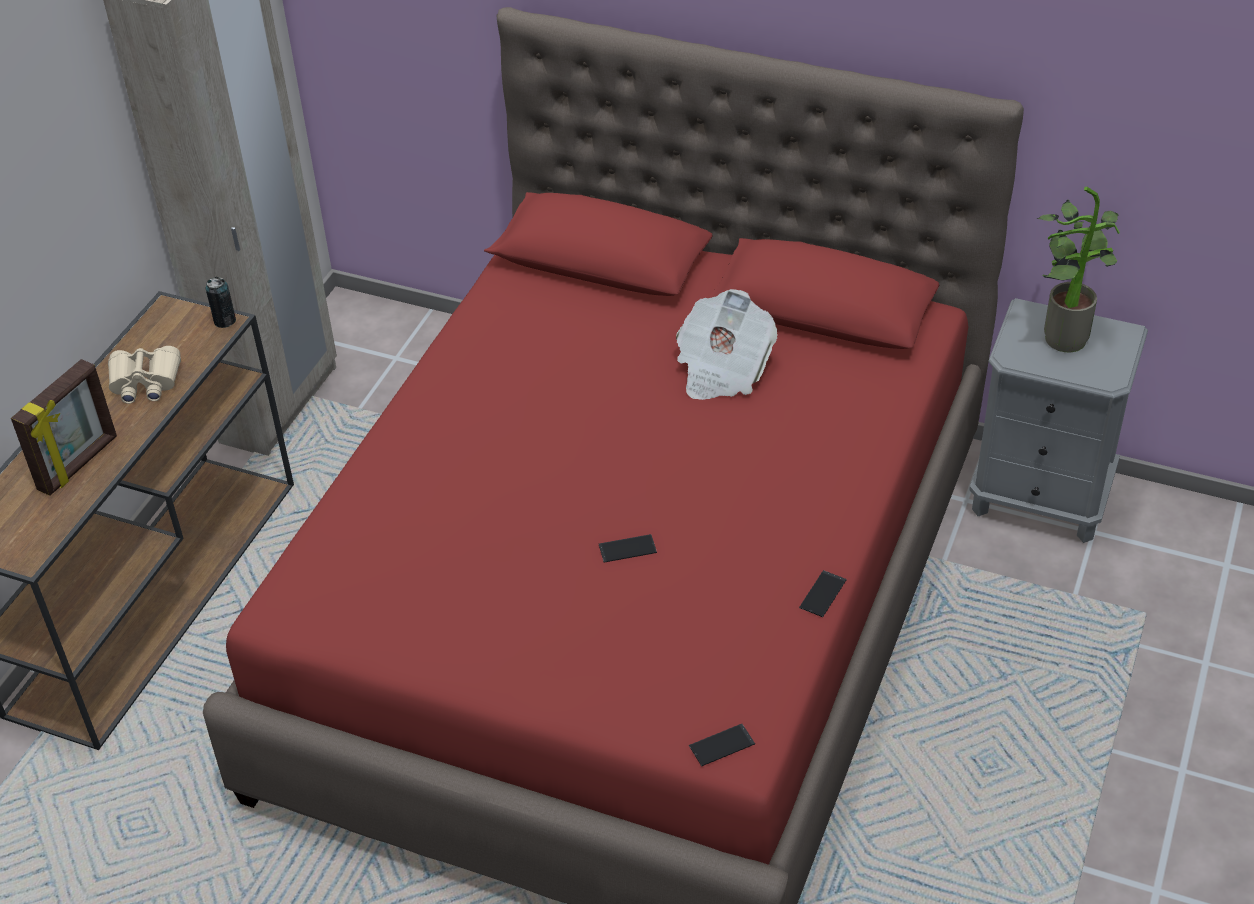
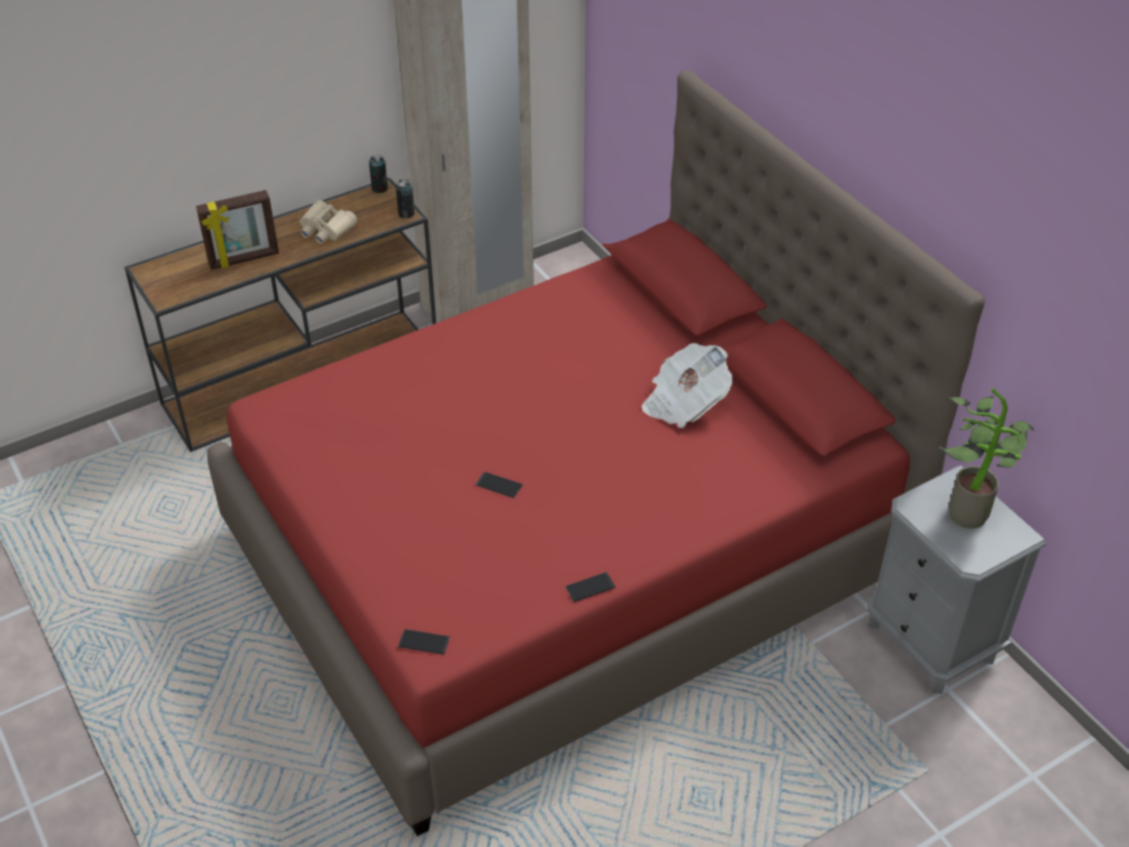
camera: 35 degrees right, 0 degrees up
(161, 308) = (379, 189): none -> can

